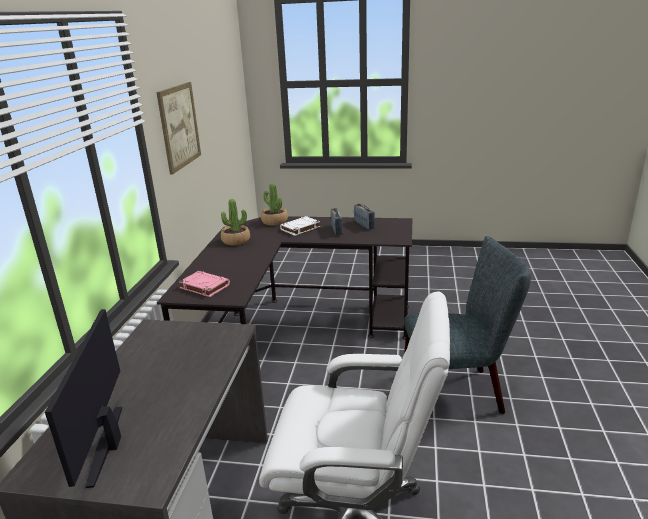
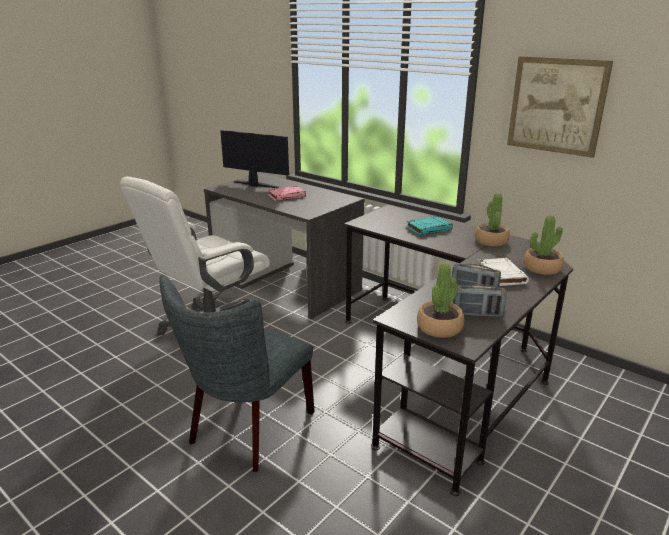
camera: 120 degrees right, 0 degrees up
(204, 286) = (394, 217): pink book -> pink book (287, 196)
(225, 265) = (429, 228): none -> turquoise book
(393, 229) = (439, 328): none -> potted plant

